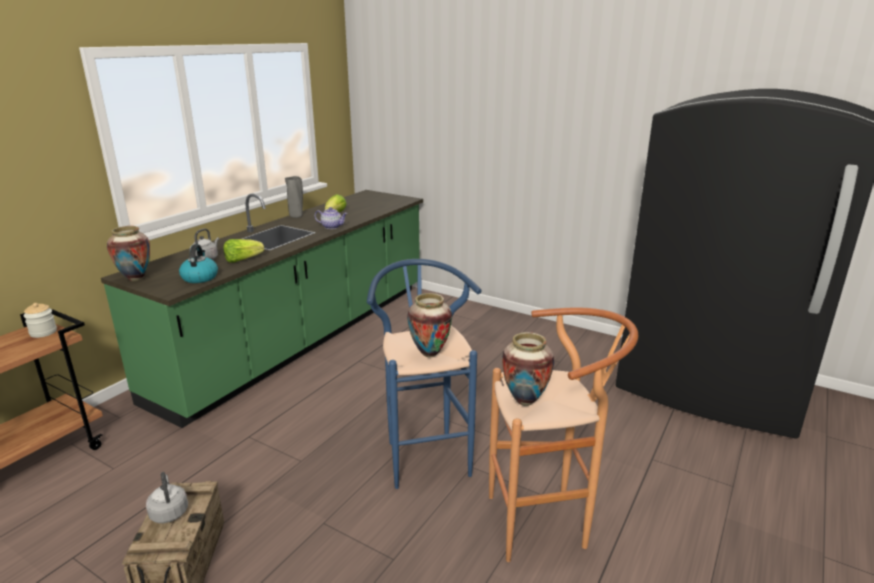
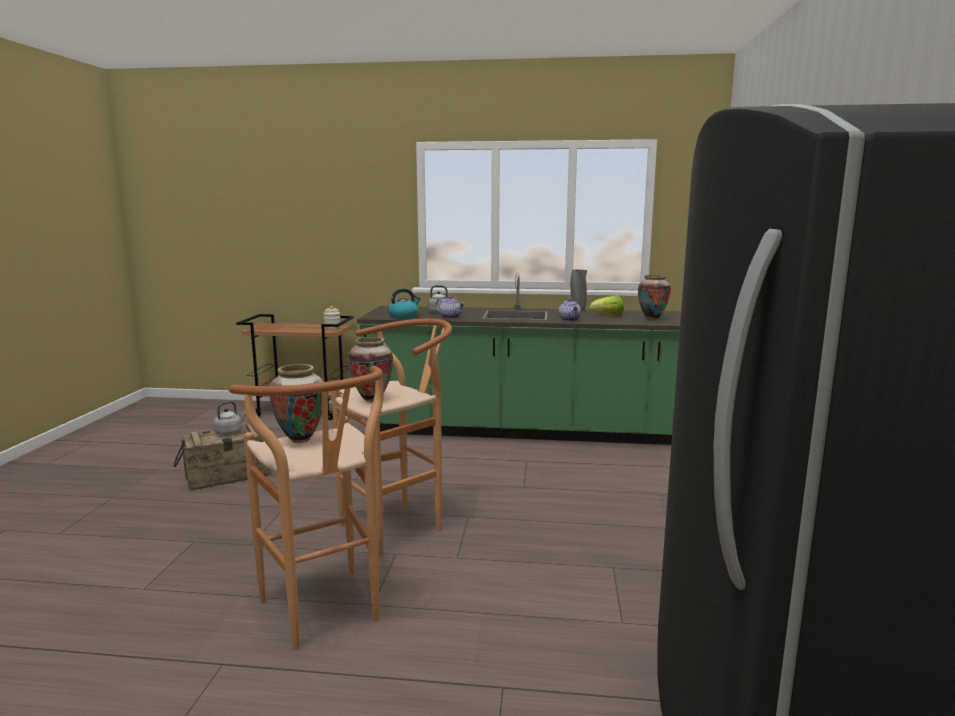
camera: 65 degrees right, 10 degrees down
(135, 279) = (385, 309): vase -> vase (652, 319)
(242, 260) = (450, 317): lettuce -> teapot
(424, 453) = (400, 525): blue stool -> brown stool

